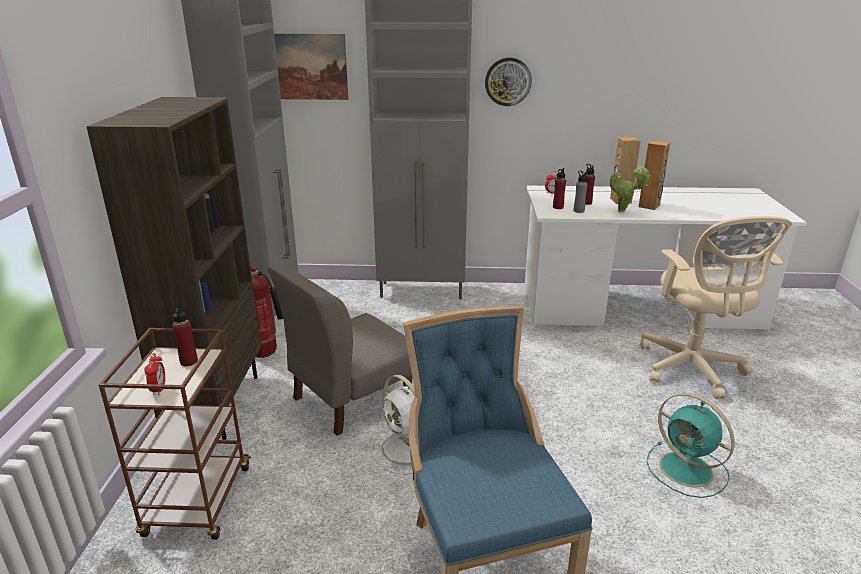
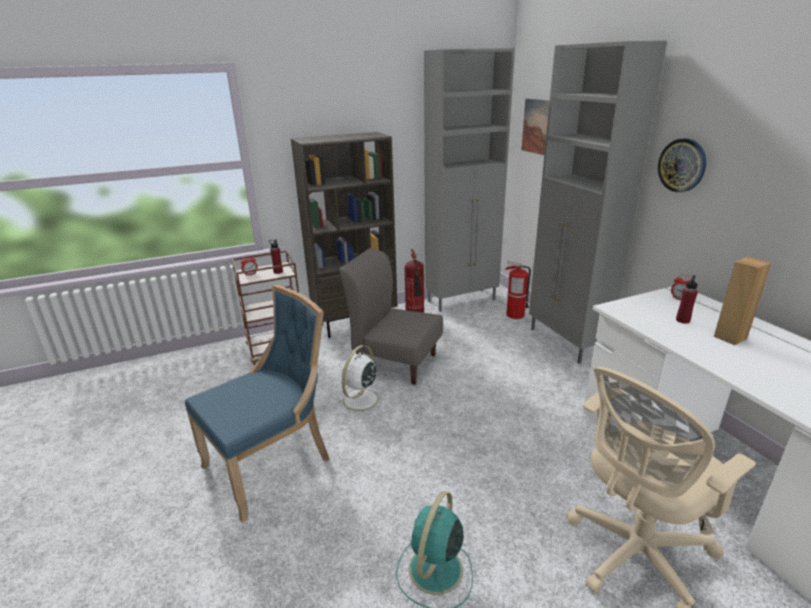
camera: 65 degrees right, 0 degrees up
(342, 295) = (515, 315): none -> fire extinguisher
(558, 207) = (640, 309): red bottle -> none
(578, 211) = (649, 320): grey bottle -> none
(623, 212) = (693, 344): potted plant -> none
(649, 206) = (747, 357): brown speaker -> none

